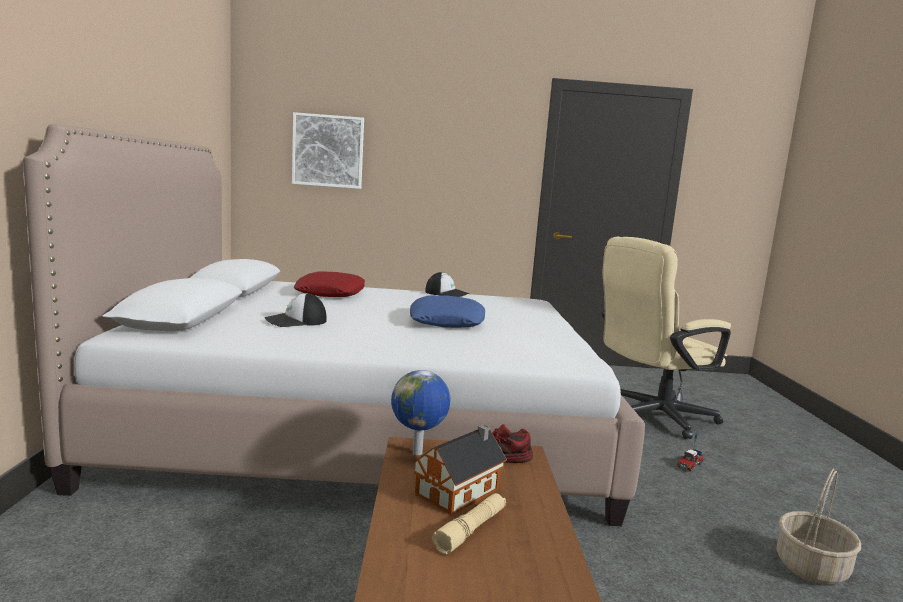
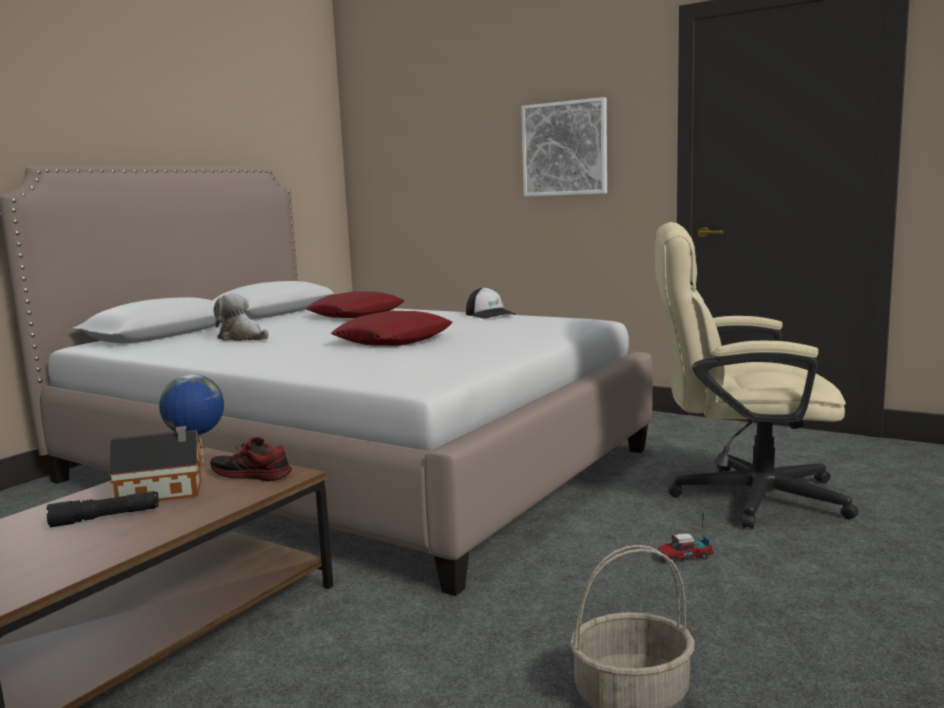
camera: 35 degrees right, 0 degrees up
(296, 321) = (242, 338): cap -> plush toy
(328, 151) = (428, 153): picture -> picture (565, 149)
(446, 321) = (394, 340): blue pillow -> red pillow
(471, 530) = (106, 518): beige flashlight -> black flashlight

